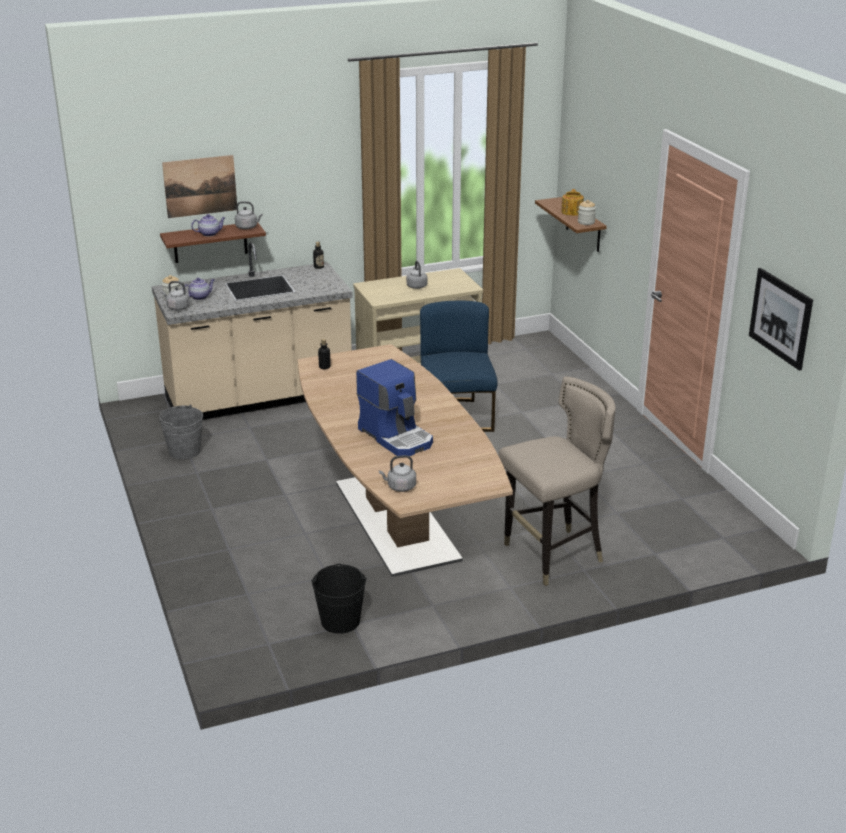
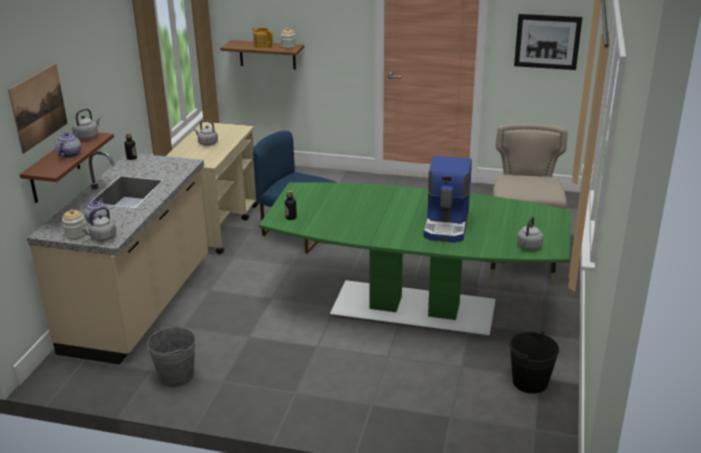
camera: 55 degrees left, 0 degrees up
(396, 436) = (447, 224): coffee machine -> coffee machine turned 105 degrees clockwise
(396, 521) = (414, 309): brown dining table -> green dining table

